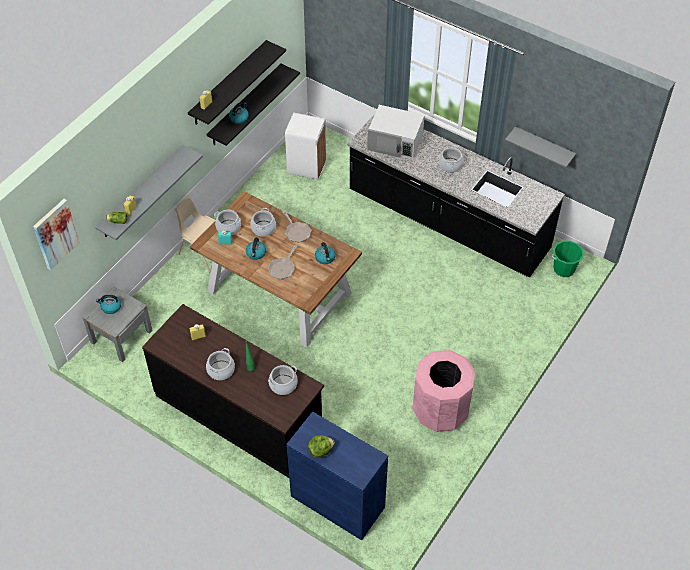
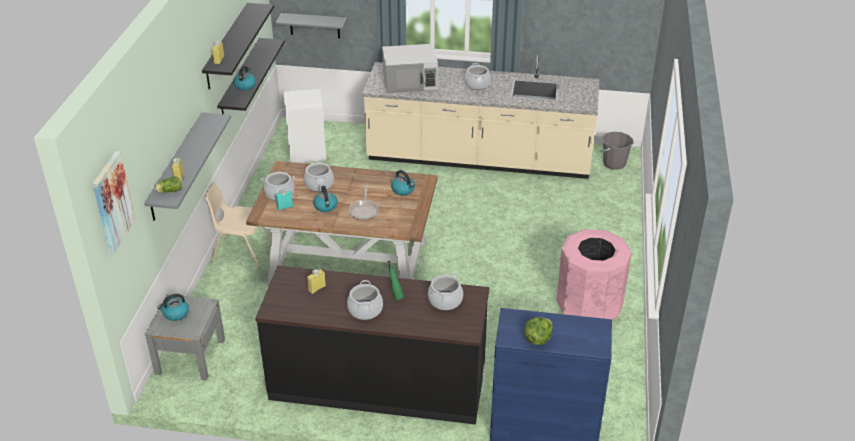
camera: 25 degrees left, 15 degrees down
(297, 232) = (357, 178): frying pan -> none
(447, 221) = (479, 158): black counter -> beige counter
(543, 147) = (564, 39): grey shelf -> grey shelf (314, 25)
(564, 269) = (614, 164): green bucket -> grey bucket

